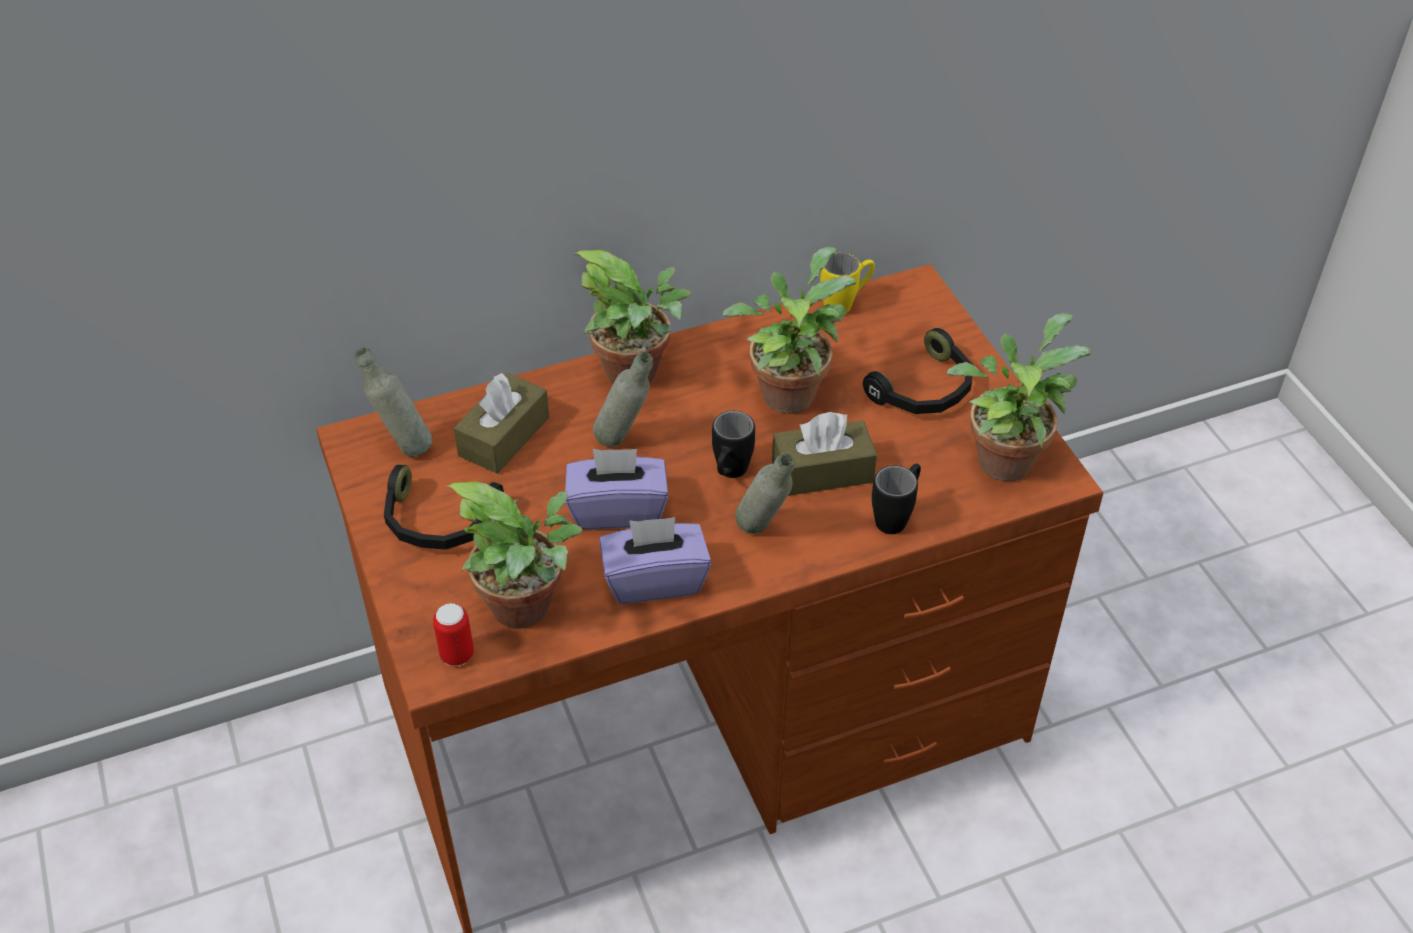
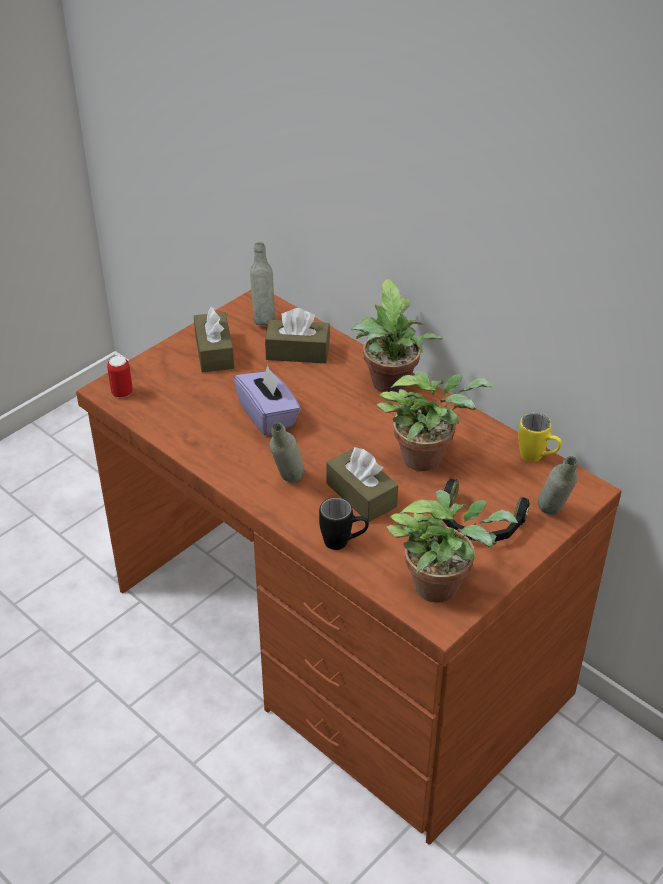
camera: 65 degrees right, 5 degrees down
(439, 522) = (214, 352): black headphones -> brown tissue box
(528, 609) = (169, 407): potted plant -> none
(624, 442) = (327, 400): grey bottle -> grey bottle (553, 517)
(655, 579) = (221, 449): purple tissue box -> none
(729, 474) = (329, 453): black mug -> none

